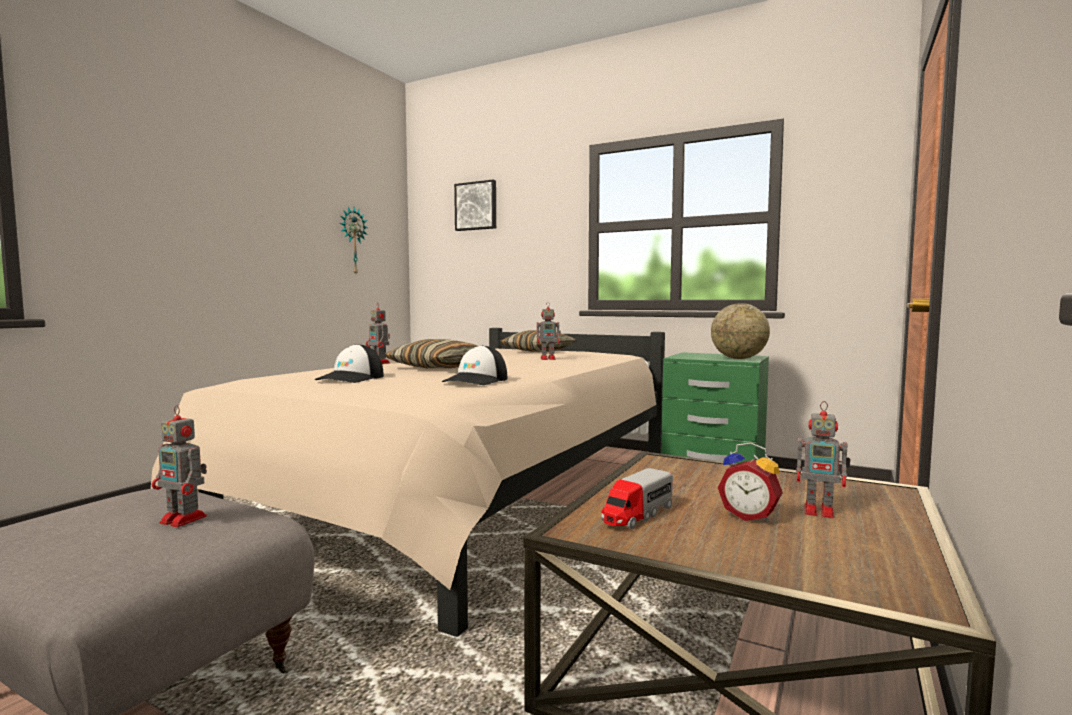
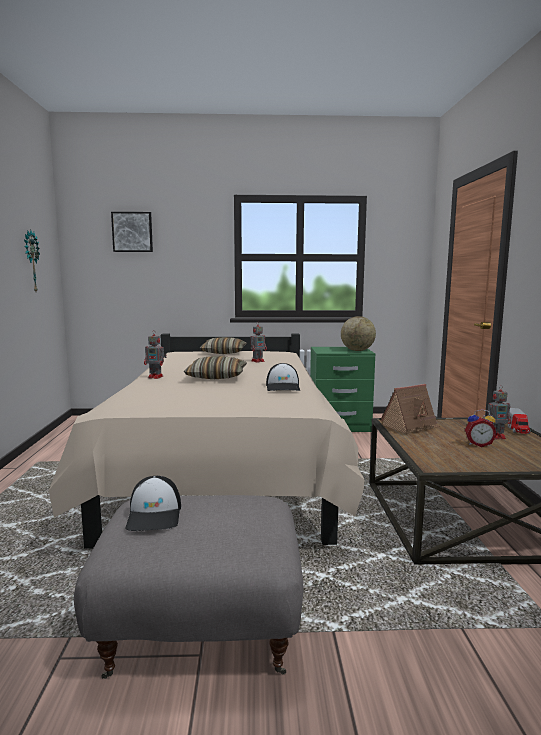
camera: 30 degrees left, 5 degrees up
(184, 520) = (233, 510): toy robot -> none
(351, 378) = (197, 395): cap -> cap (155, 515)
(637, 514) = (439, 453): toy truck -> toy truck (516, 428)
(679, 469) = (410, 426): none -> toy house

